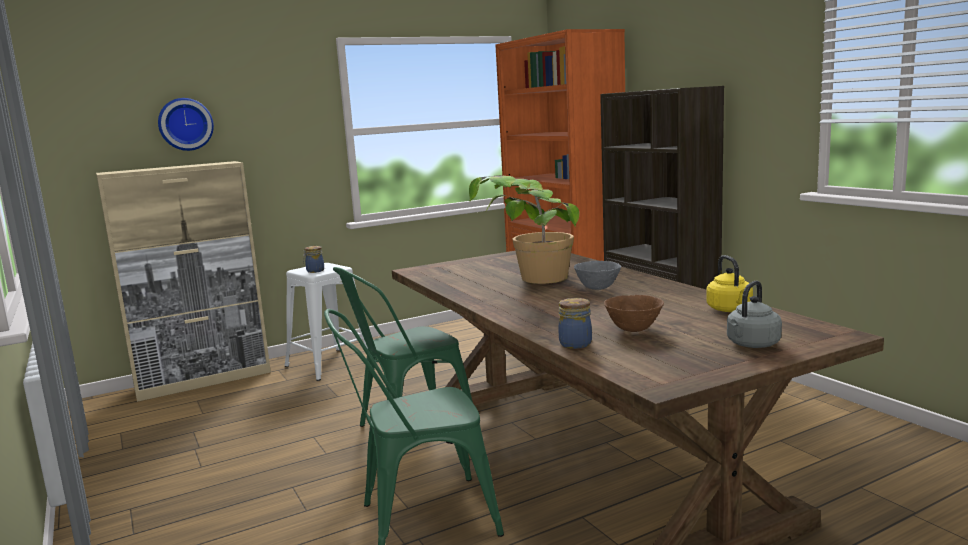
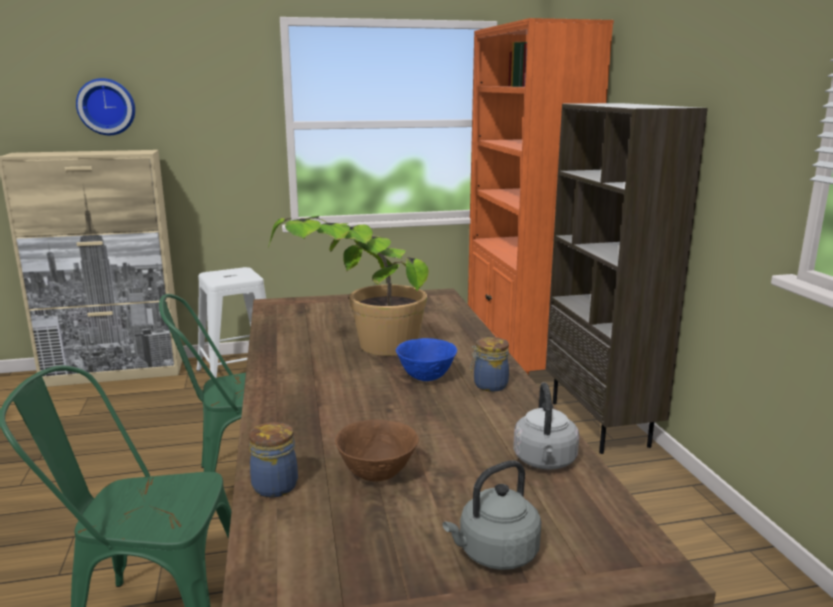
camera: 15 degrees right, 5 degrees up
(314, 271) = (222, 277): jar -> jar (489, 385)
(598, 288) = (426, 377): grey bowl -> blue bowl
(730, 310) = (545, 462): yellow kettle -> grey kettle

